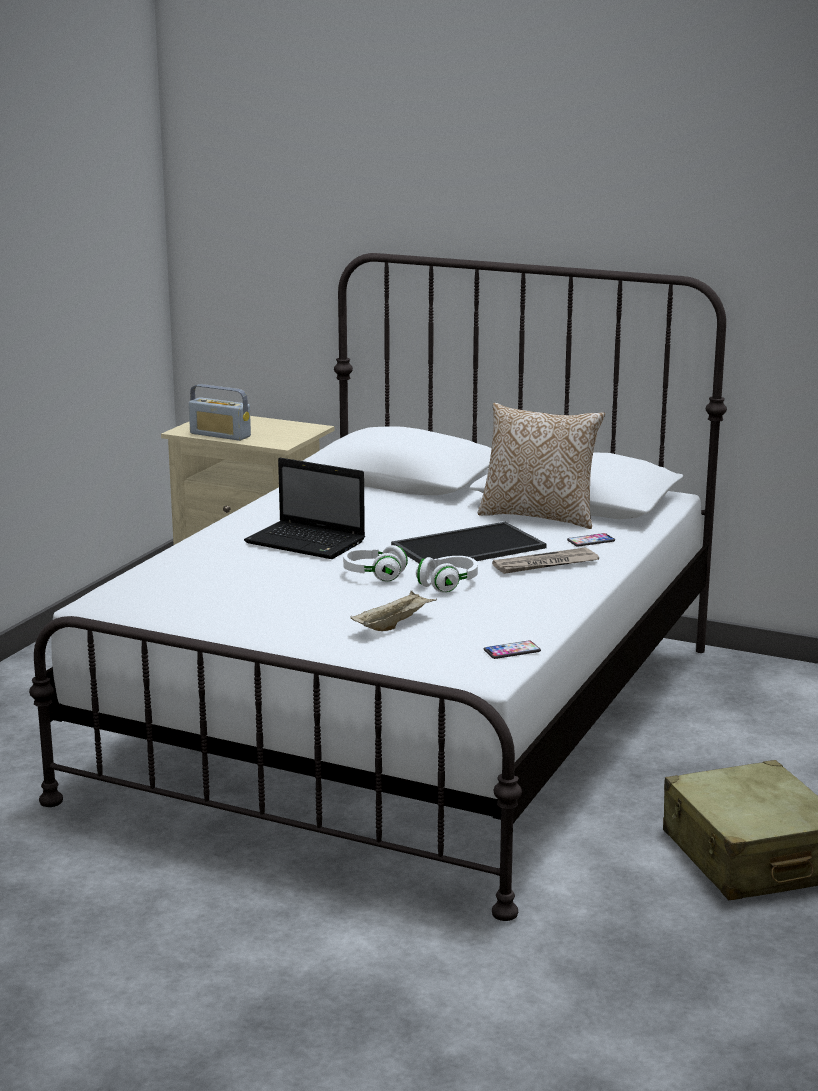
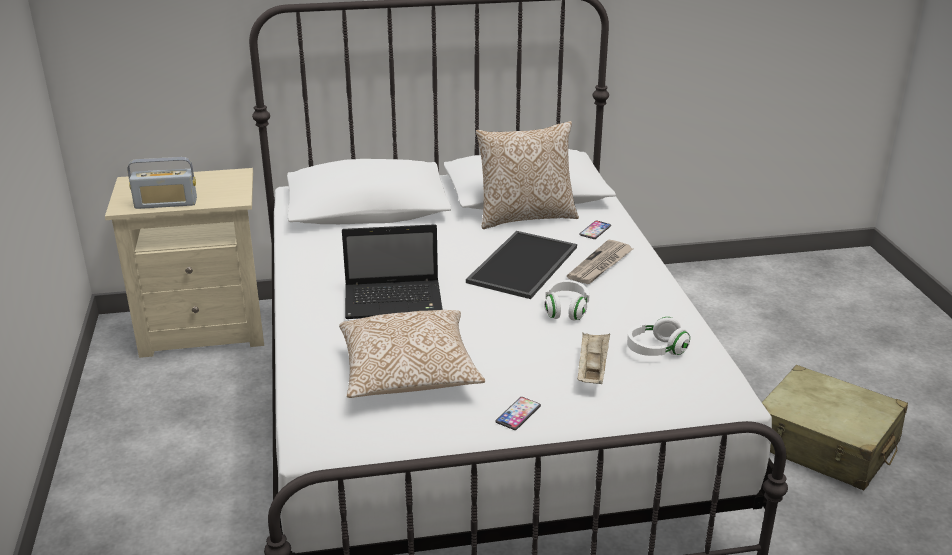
camera: 35 degrees left, 10 degrees up
(235, 586) = (408, 374): none -> pillow
(374, 575) = (499, 319): white headphones -> white headphones (656, 350)
(512, 651) = (710, 364): phone -> phone (518, 414)

